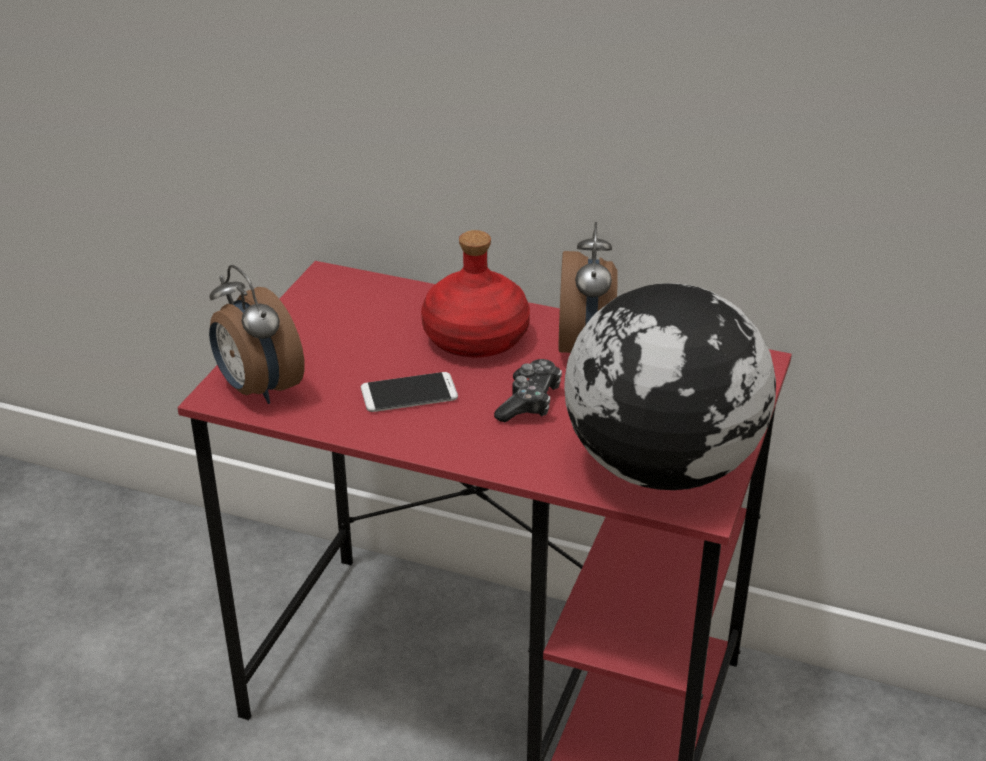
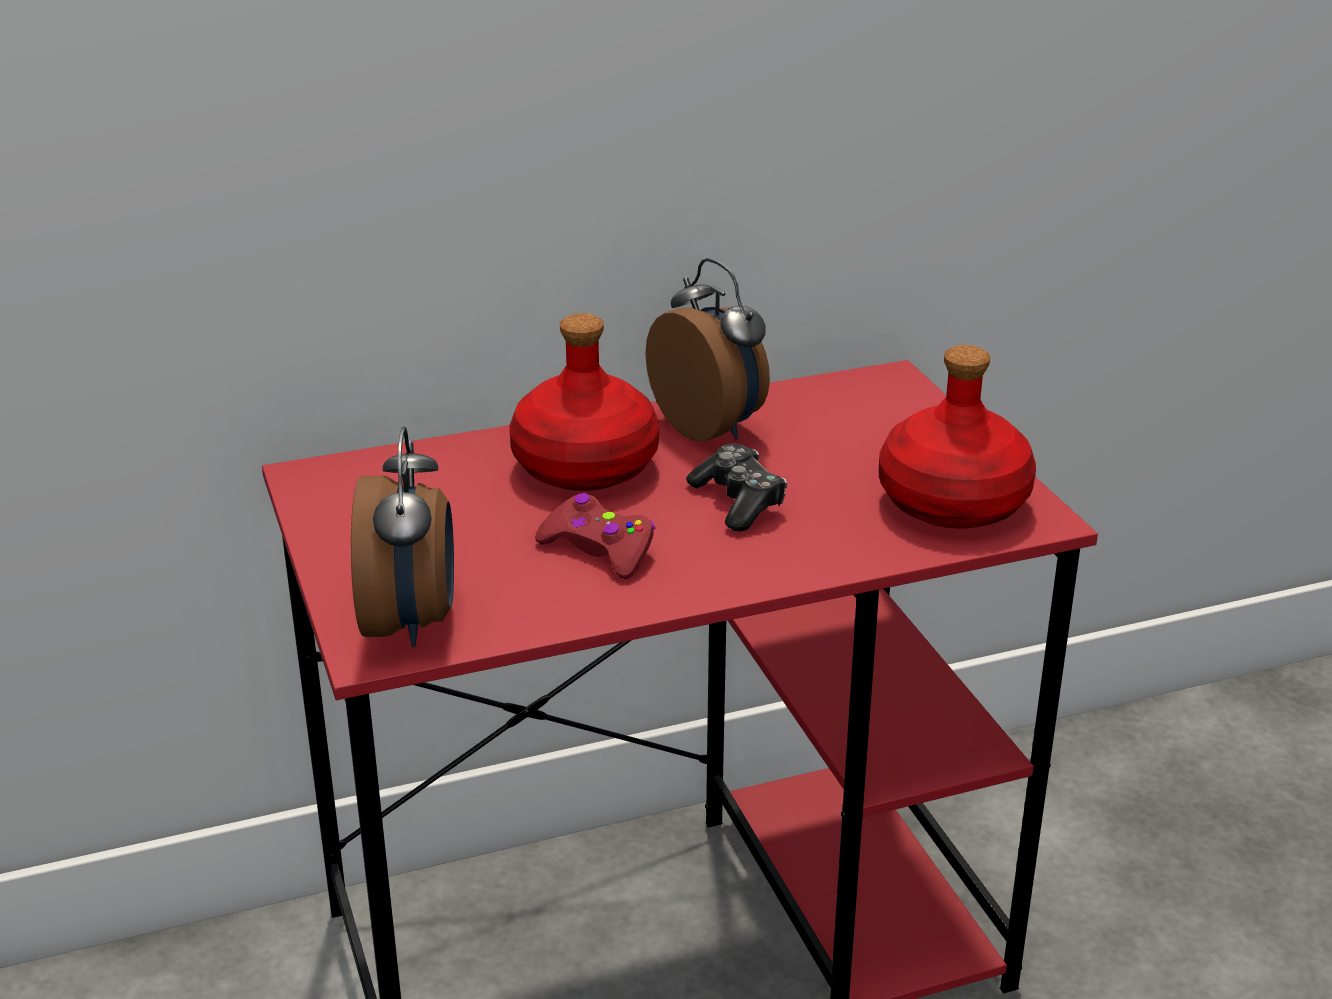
camera: 40 degrees left, 5 degrees down
(257, 389) = (411, 623): alarm clock -> alarm clock turned 105 degrees counterclockwise
(409, 393) = (599, 549): phone -> red game controller
(662, 468) = (955, 503): globe -> red bottle

